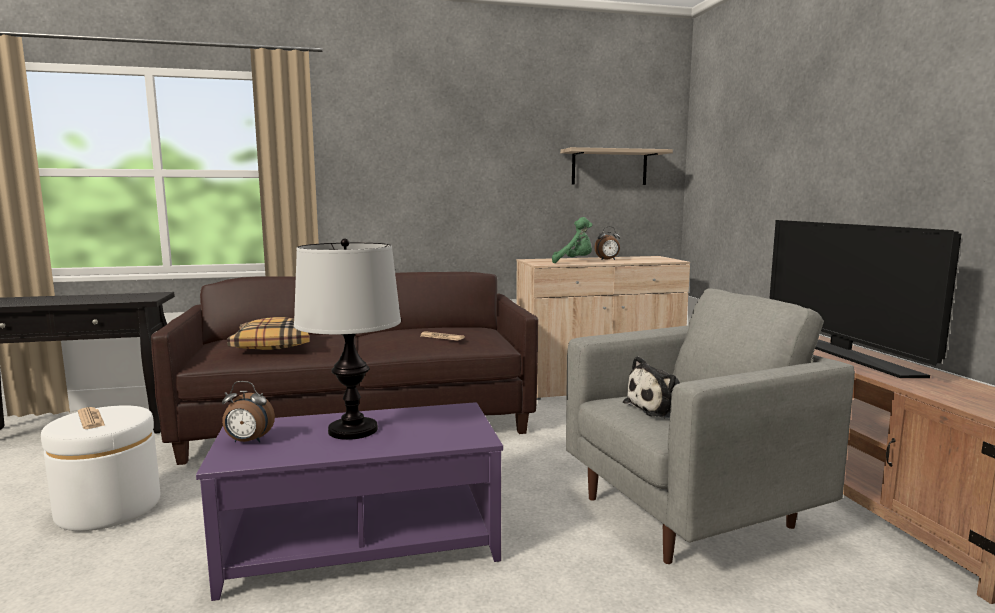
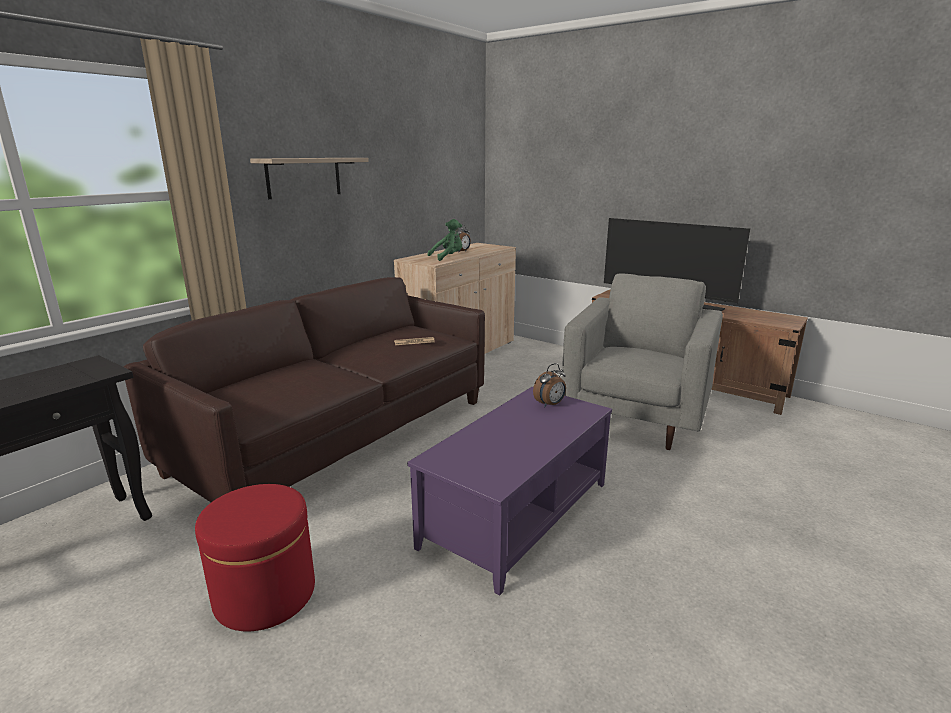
camera: 40 degrees left, 10 degrees up
(91, 419) = (244, 513): newspaper -> none
(109, 508) = (265, 594): white ottoman -> red ottoman
(248, 441) = (470, 467): alarm clock -> alarm clock (550, 404)
(274, 344) = (288, 385): pillow -> none
(352, 430) = (513, 432): table lamp -> none
(609, 167) = (444, 171): shelf -> shelf (304, 177)
(660, 408) = (636, 359): plush toy -> none

